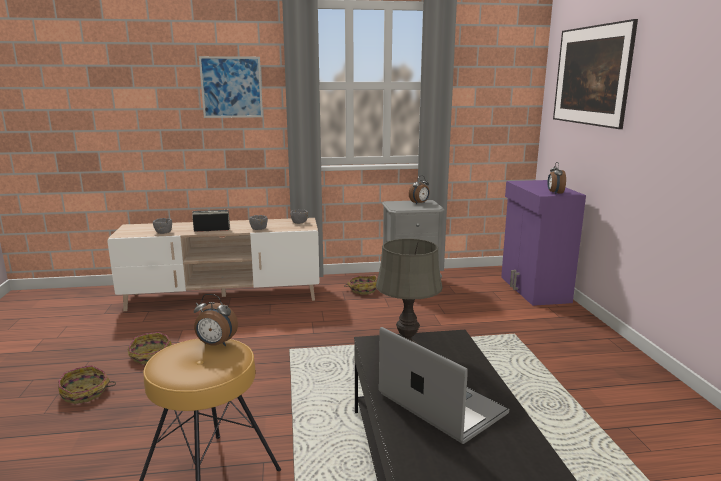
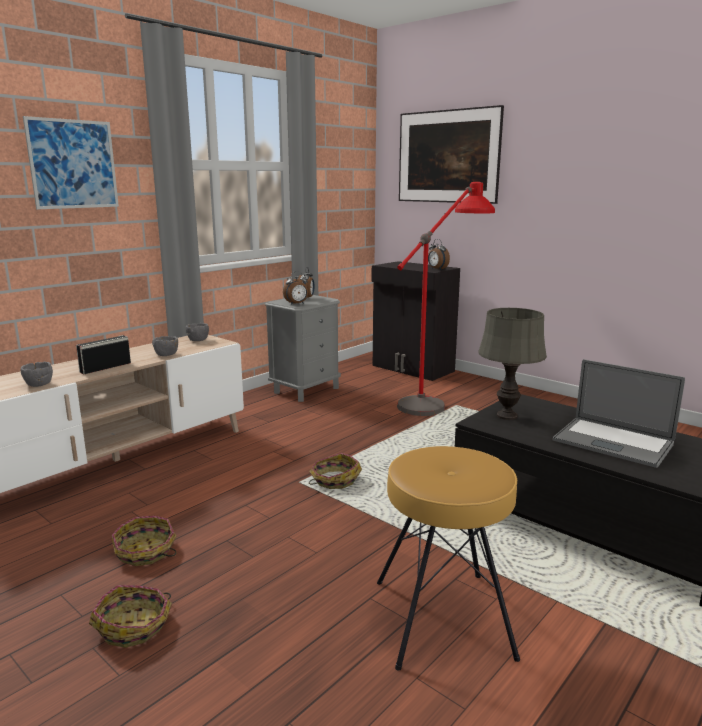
camera: 40 degrees left, 0 degrees up
(215, 344) = (435, 453): alarm clock -> alarm clock (296, 304)
(363, 289) = (270, 407): basket -> basket (334, 480)
(442, 404) = (613, 442): laptop -> laptop turned 150 degrees counterclockwise
(510, 322) = (439, 398): none -> red floor lamp
(533, 289) = (412, 369): purple cabinet -> black cabinet

